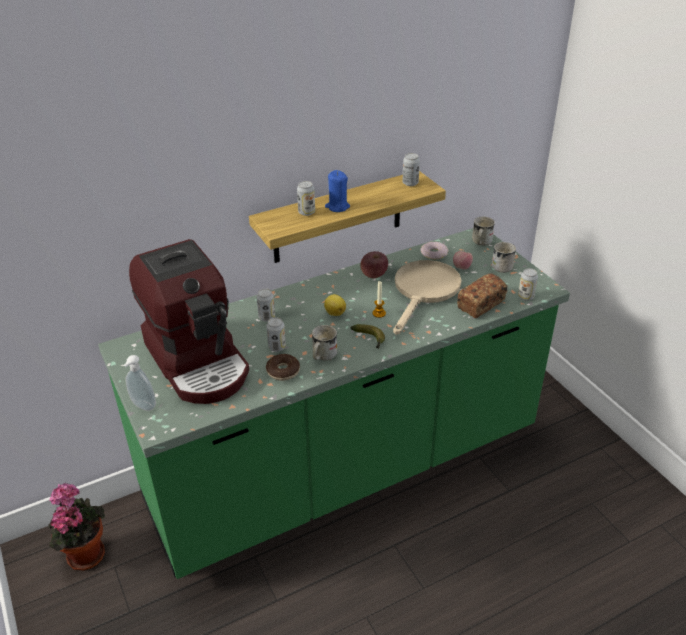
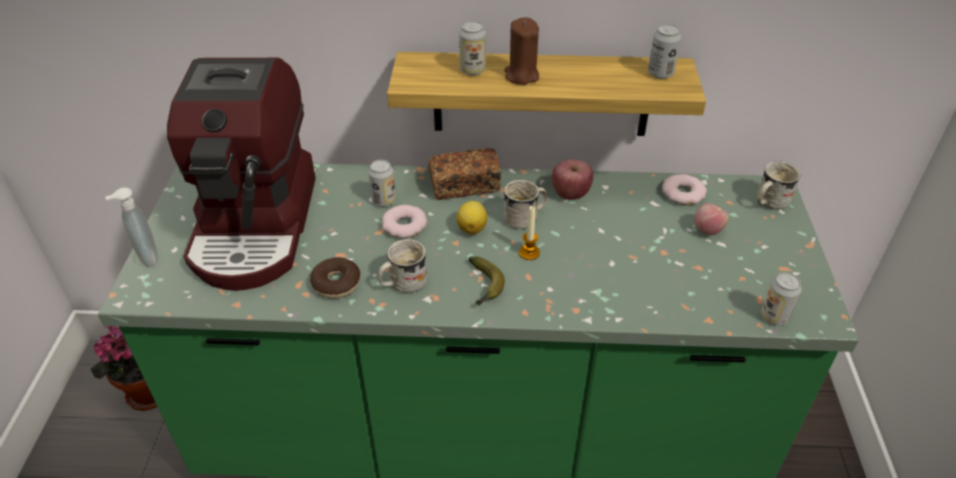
camera: 30 degrees right, 5 degrees up
(277, 347) = (359, 246): can -> none
(293, 326) = (404, 226): none -> donut
(337, 207) = (521, 75): blue candle -> brown candle
(424, 291) = (620, 246): beige frying pan -> none
(481, 304) = (690, 300): bread -> bread (464, 186)
(504, 265) = (778, 252): white mug -> white mug (525, 218)

